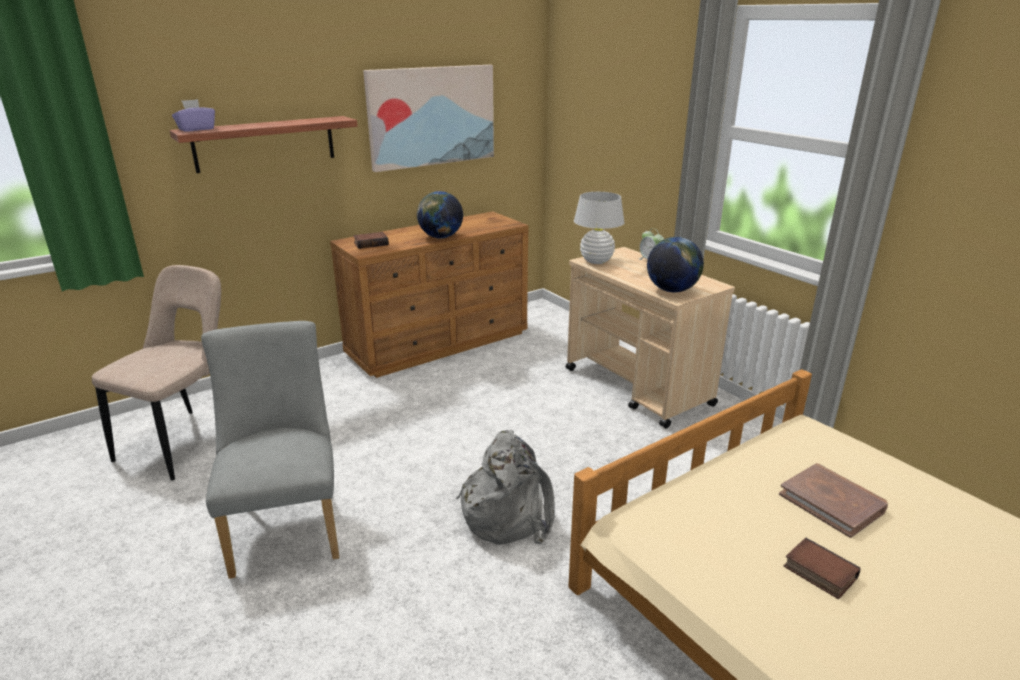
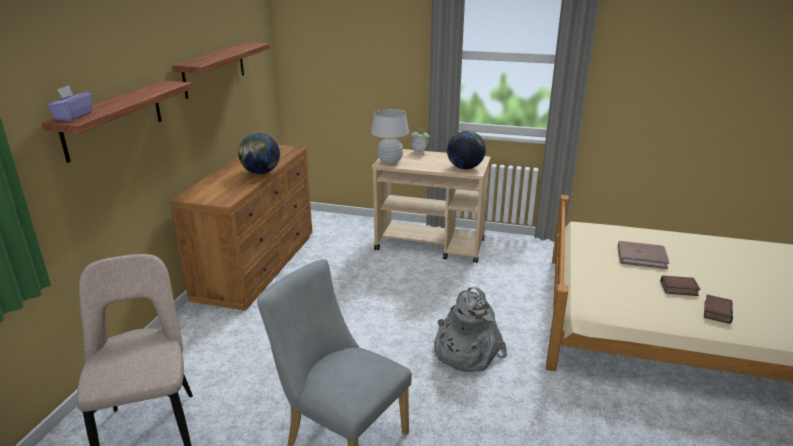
camera: 40 degrees left, 0 degrees up
(371, 243) = (213, 192): book -> book (716, 311)
(431, 116) = (214, 69): picture -> shelf

